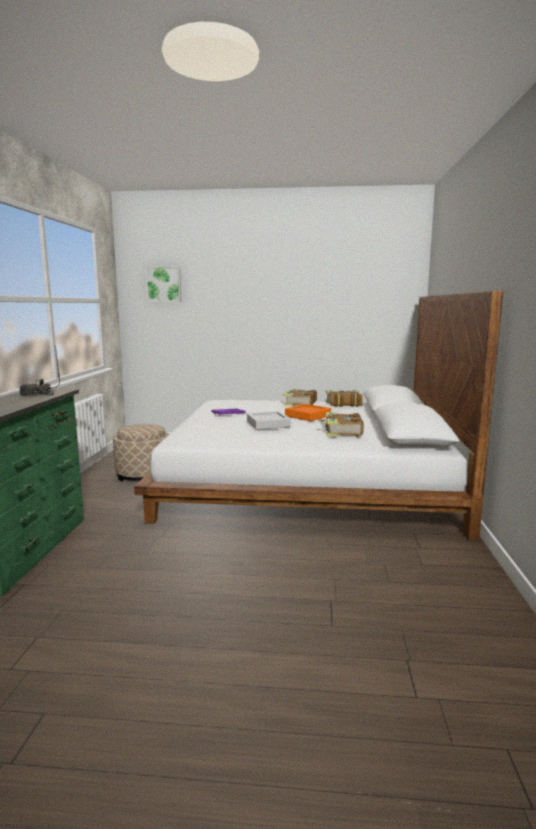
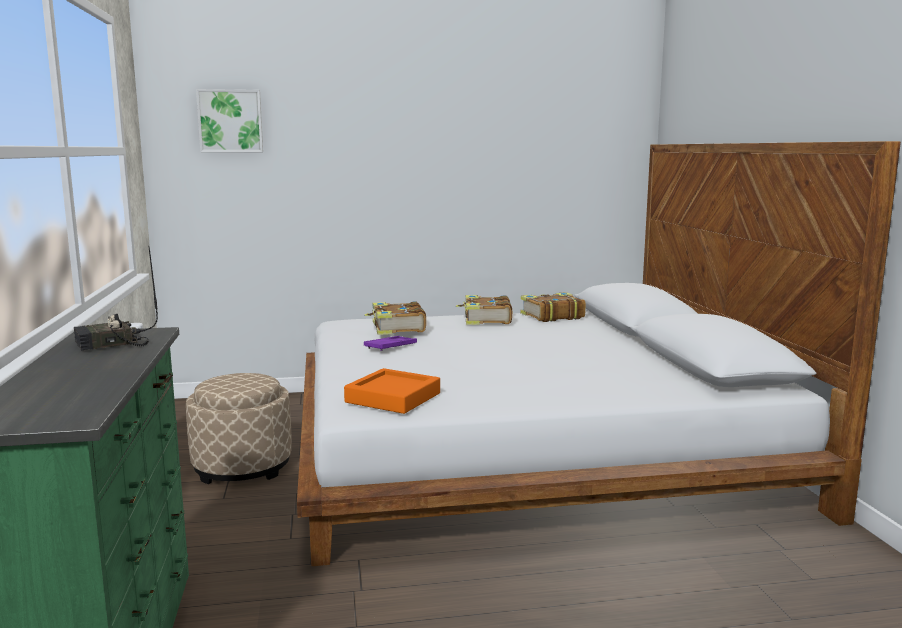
camera: 15 degrees left, 0 degrees up
(268, 424) = (479, 362): grey tray -> none
(308, 416) = (525, 342): orange tray -> orange tray (393, 398)
(342, 432) = (609, 368): book -> book (397, 328)

